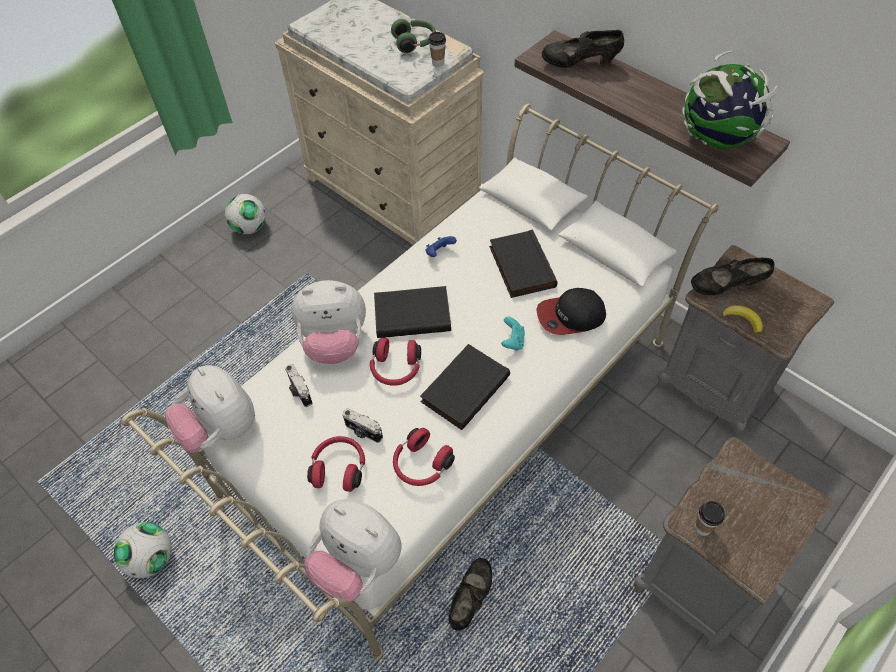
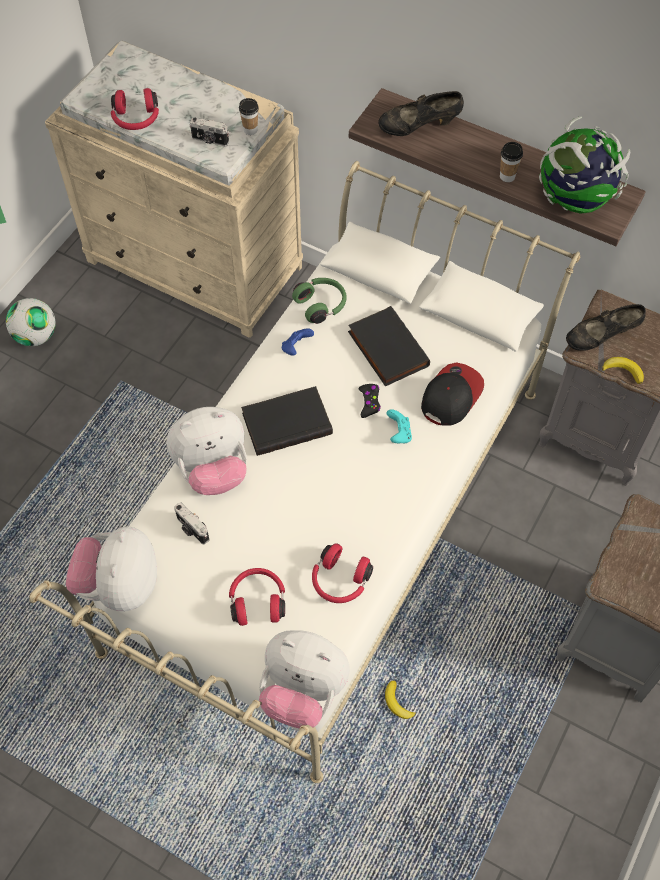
camera: 15 degrees left, 5 degrees up
(152, 559) = (47, 736): football -> none
(221, 429) = (119, 585): plush toy -> plush toy turned 60 degrees clockwise
(363, 432) = (271, 559): camera -> camera (210, 140)
(396, 369) = (286, 486): red headphones -> red headphones (136, 119)
(415, 43) = (216, 107): green headphones -> green headphones (321, 305)
(464, 387) = (361, 492): black book -> none
(471, 598) = (397, 702): black shoe -> banana
(493, 309) = (369, 402): none -> black game controller
(570, 316) = (451, 396): cap -> cap turned 150 degrees clockwise
(702, 527) = (622, 587): cup -> cup (507, 176)

